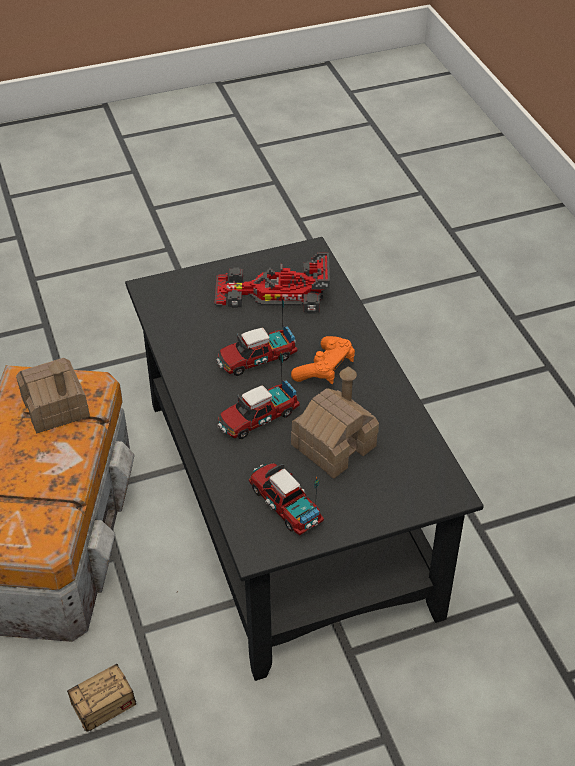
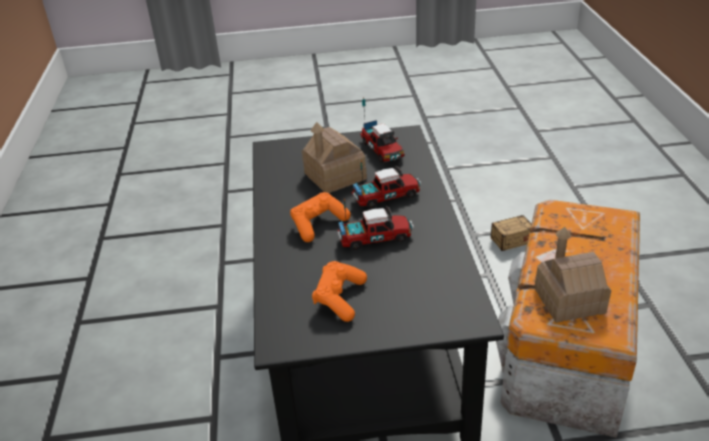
camera: 165 degrees left, 10 degrees down
(272, 292) = (339, 299): toy car -> orange game controller

